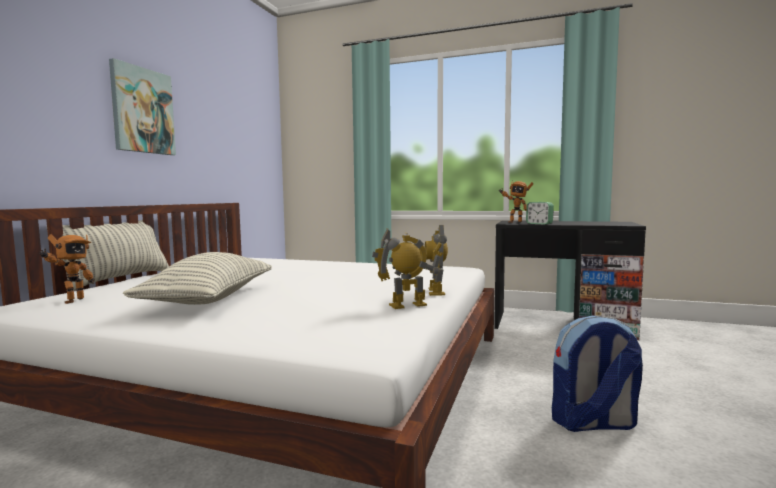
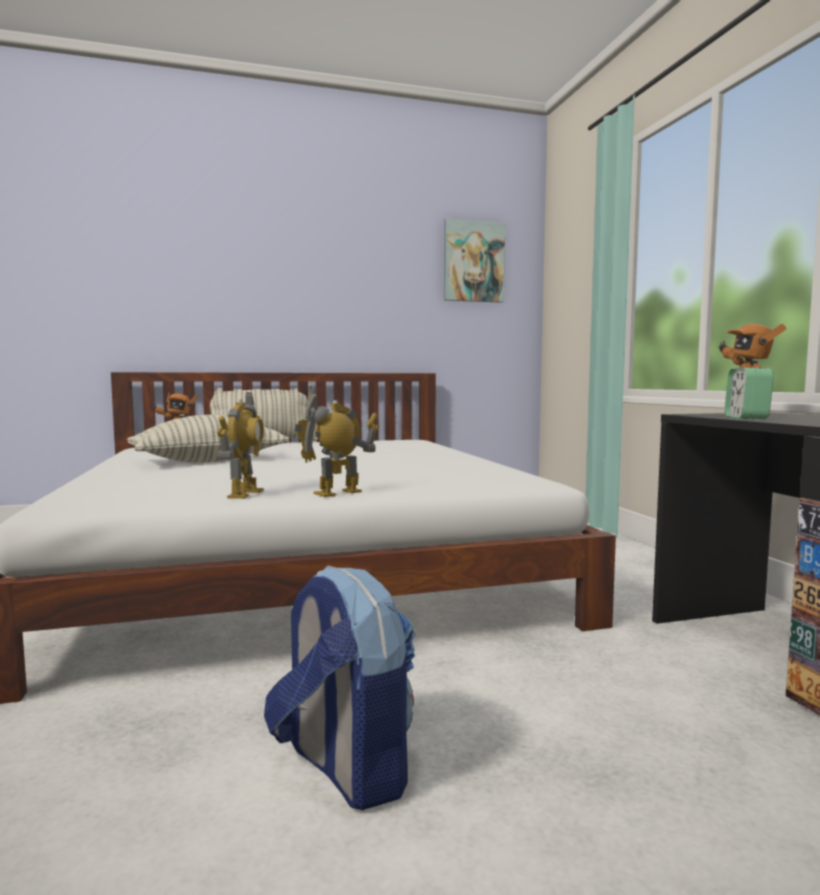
camera: 55 degrees right, 0 degrees up
(142, 111) = (314, 277): picture -> picture (473, 261)
(408, 305) = (244, 494): toy robot -> toy robot turned 60 degrees clockwise

